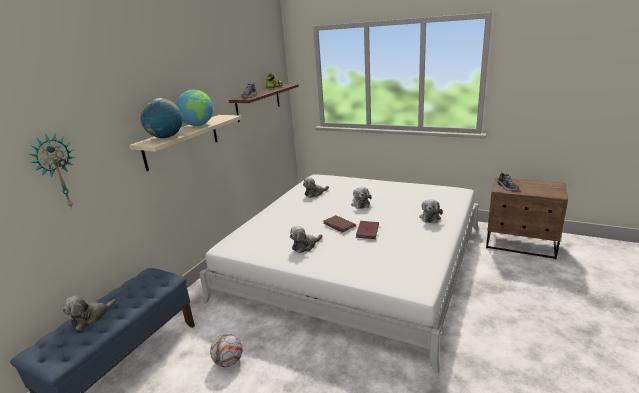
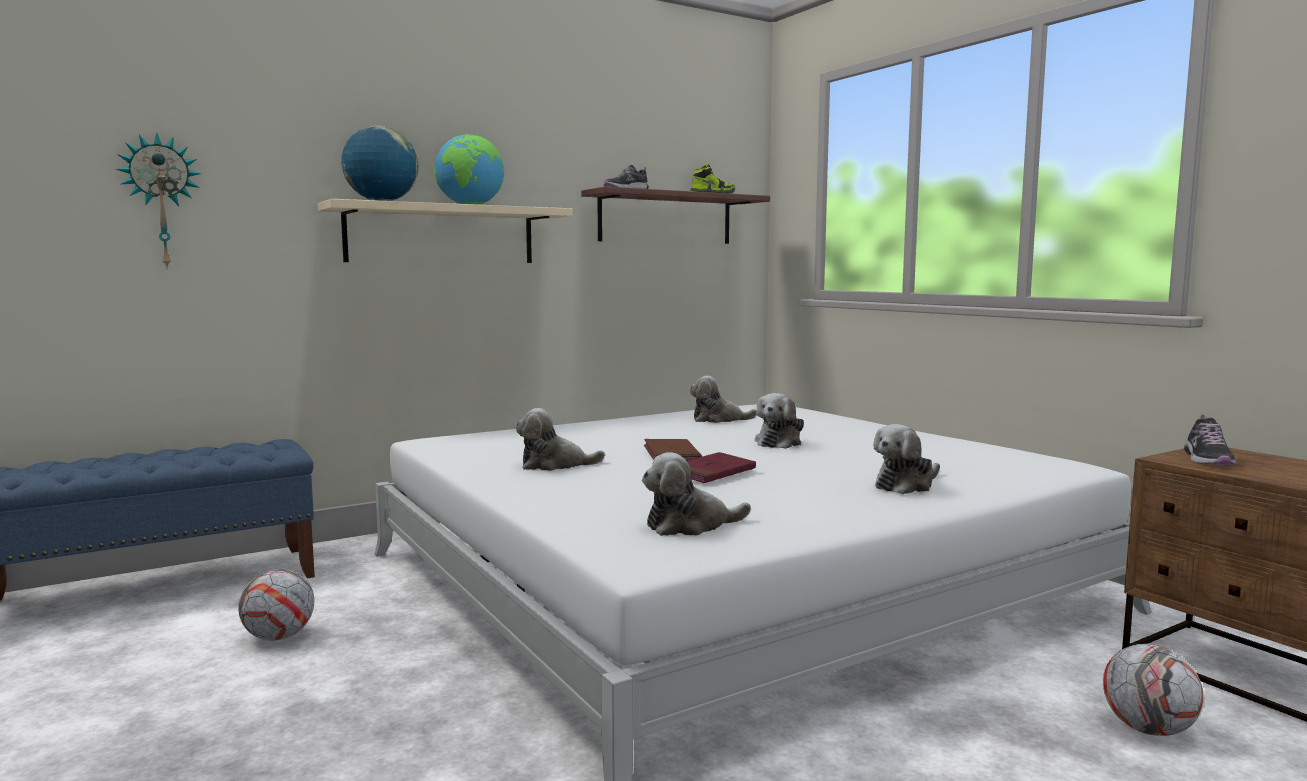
camera: 30 degrees right, 15 degrees down
(91, 317) = (117, 460): plush toy -> plush toy (690, 525)
(515, 274) = (1148, 729): none -> football

